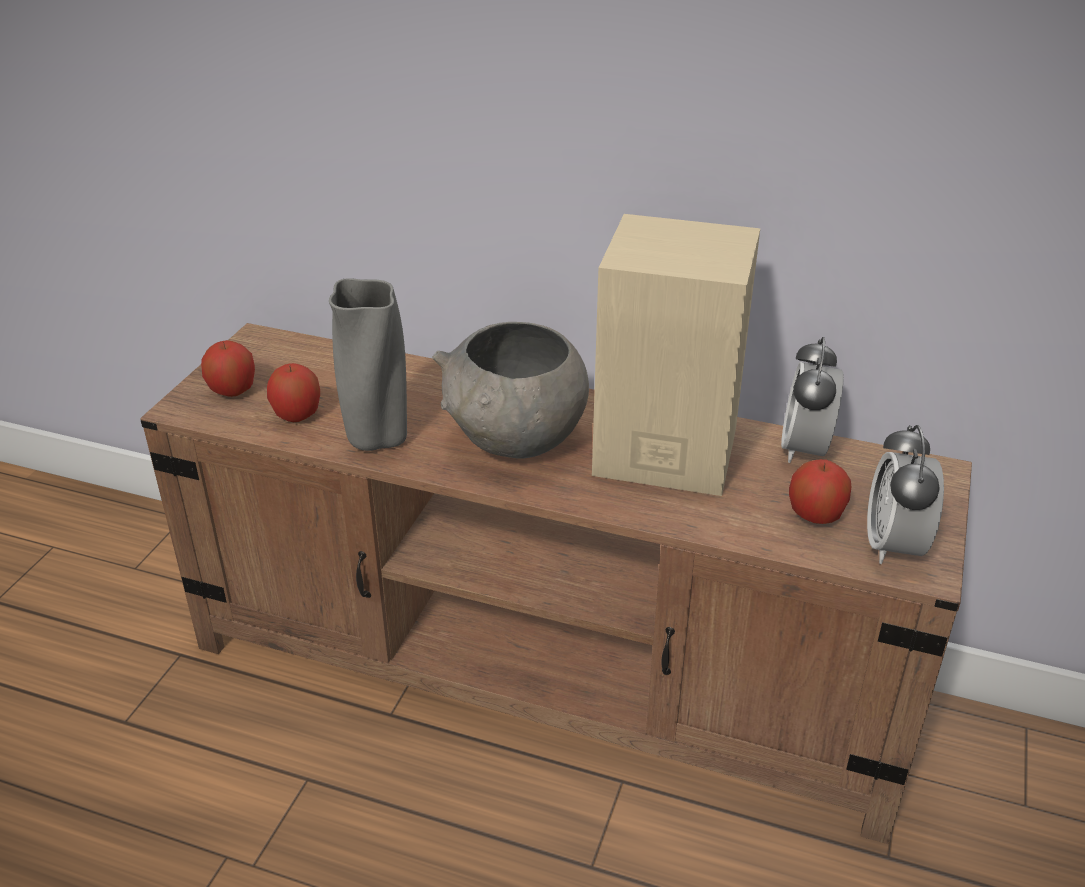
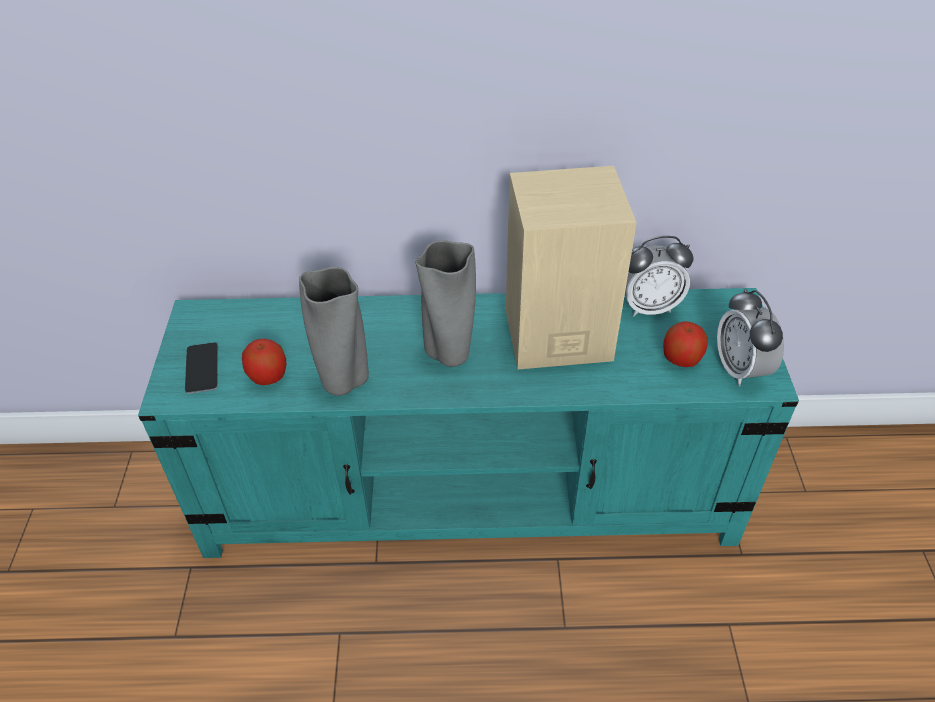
camera: 20 degrees left, 10 degrees up
(233, 391) = (202, 368): apple -> phone
(516, 441) = (448, 355): grey bowl -> grey vase
(547, 673) = (472, 495): brown tv stand -> turquoise tv stand
(805, 449) = (648, 307): alarm clock -> alarm clock turned 90 degrees counterclockwise

